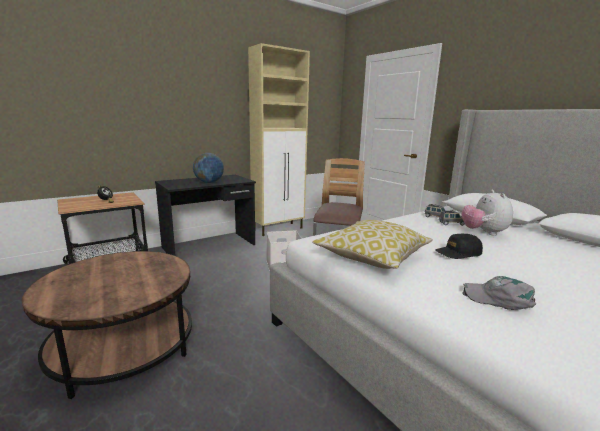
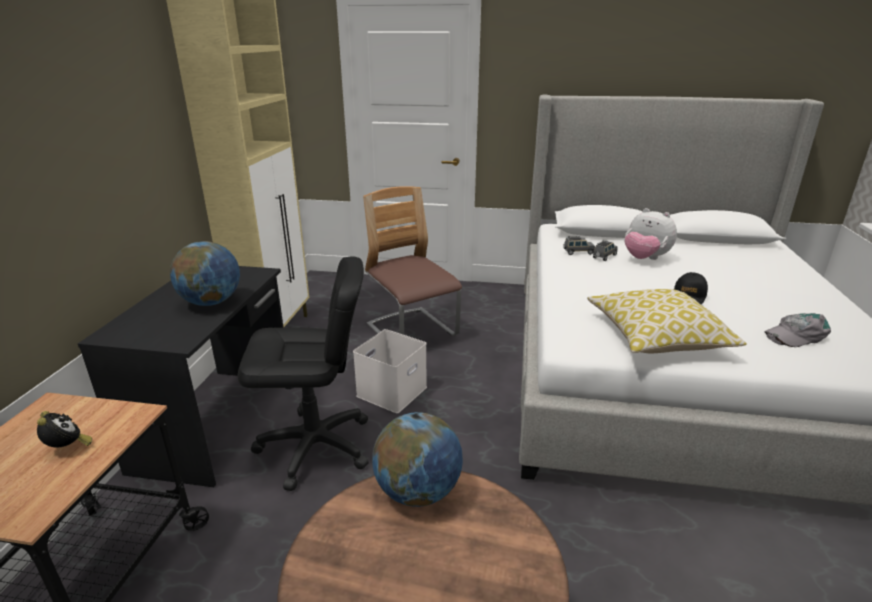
camera: 45 degrees left, 10 degrees up
(162, 262) = (418, 491): none -> globe
(221, 268) = (315, 447): none -> black office chair

